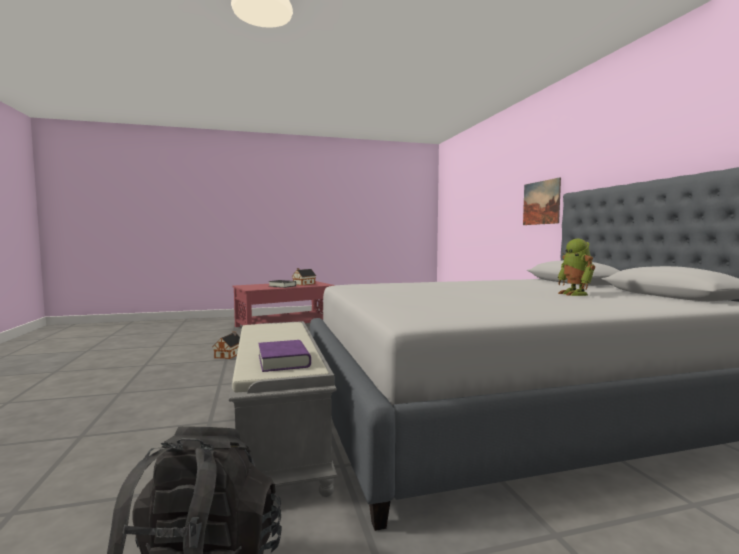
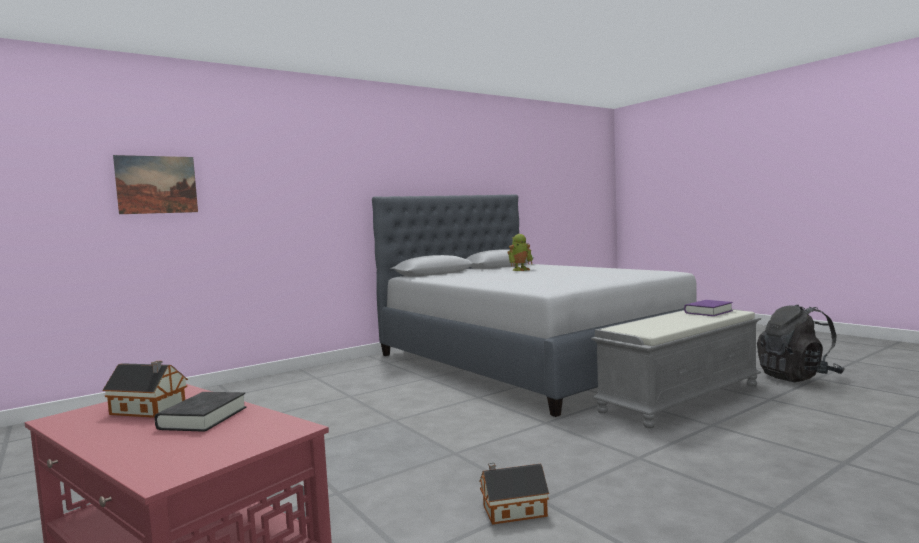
camera: 110 degrees left, 0 degrees up
(541, 202) = (321, 202): picture -> picture (157, 184)

